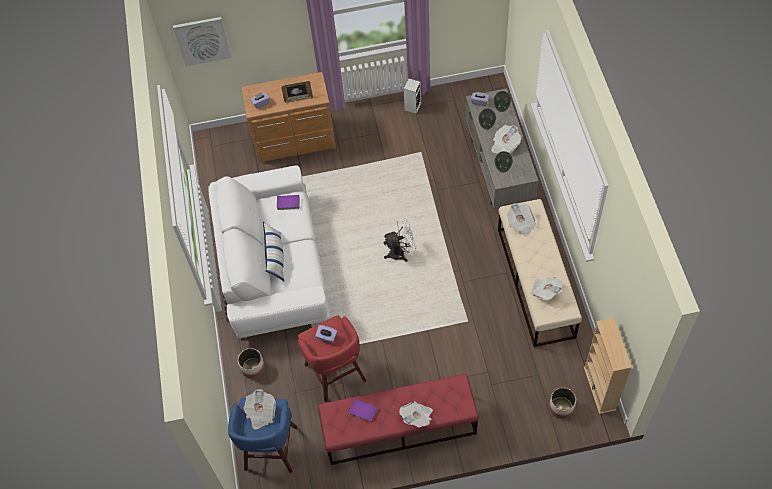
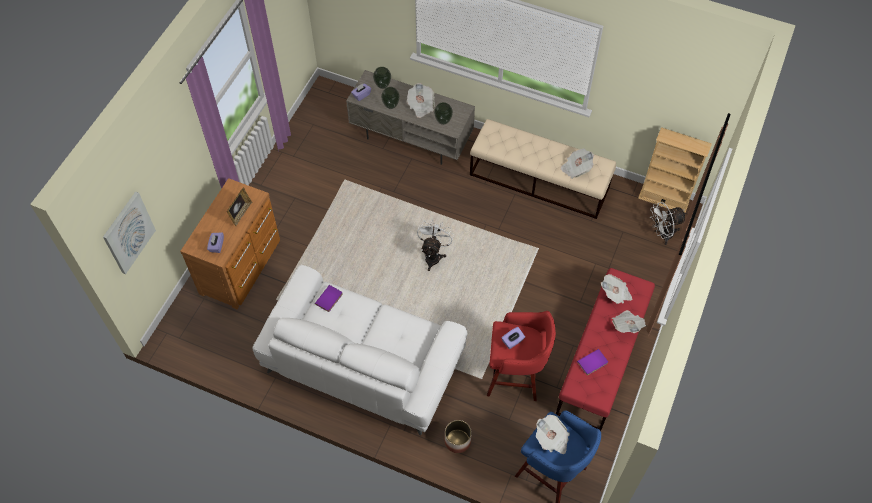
camera: 60 degrees left, 0 degrees up
(275, 257) = (380, 343): pillow -> none
(412, 106) = (291, 156): speaker -> none
(521, 224) = (501, 145): newspaper -> newspaper (615, 294)
(561, 407) = (662, 234): planter -> white fan

